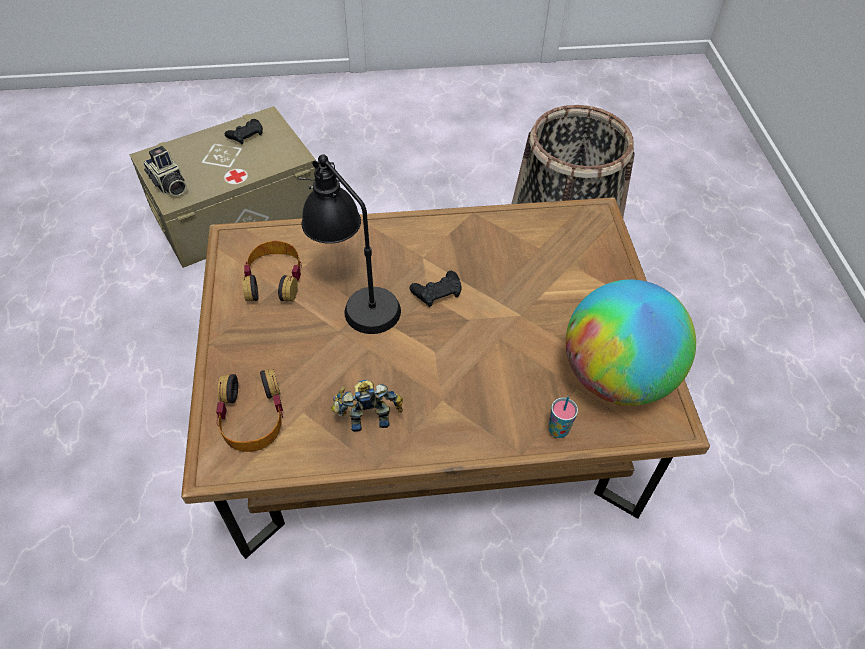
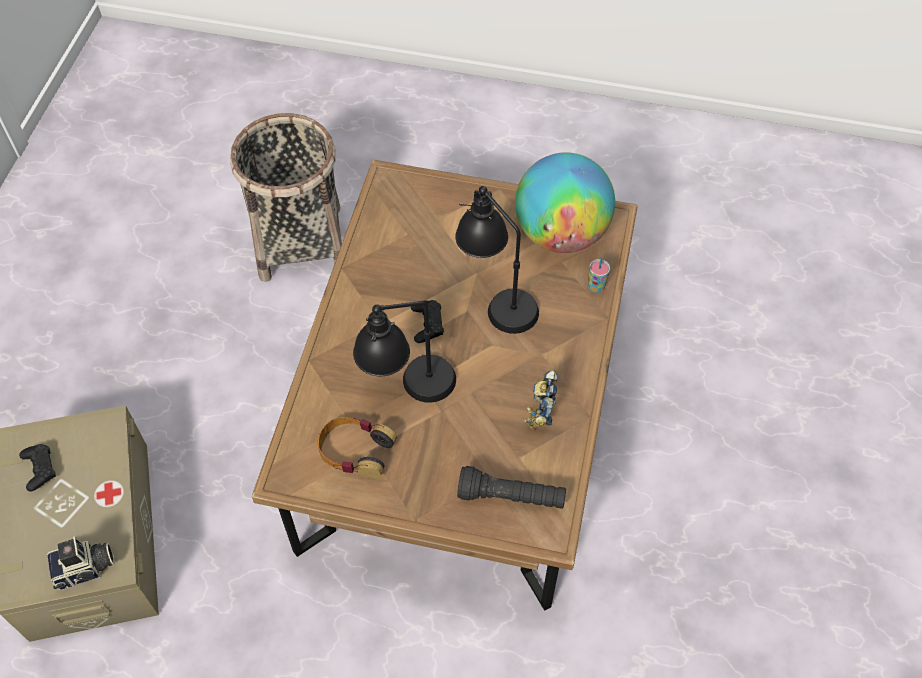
camera: 70 degrees left, 5 degrees up
(252, 416) = (511, 497): headphones -> black flashlight
(494, 340) = (495, 299): none -> black table lamp

